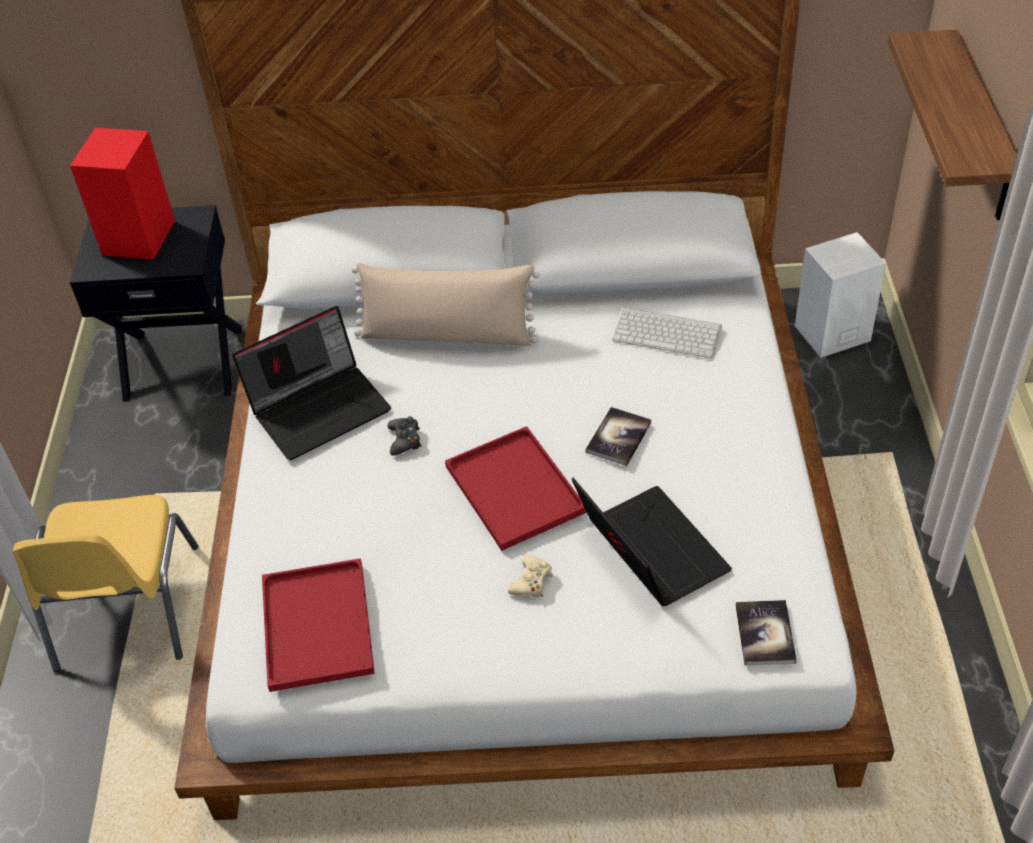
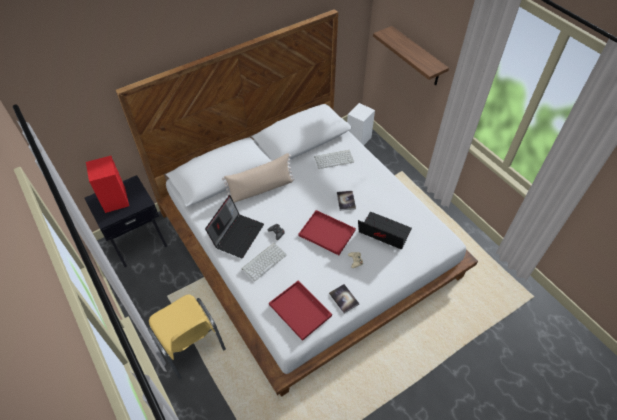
camera: 35 degrees left, 5 degrees up
(329, 486) = (264, 261): none -> keyboard
(765, 634) = (434, 243): book -> book (344, 299)

